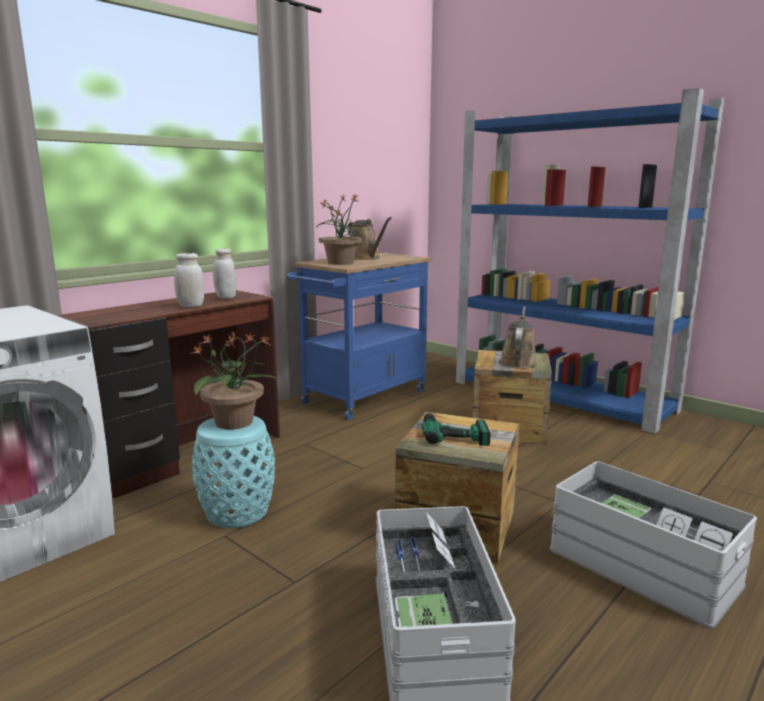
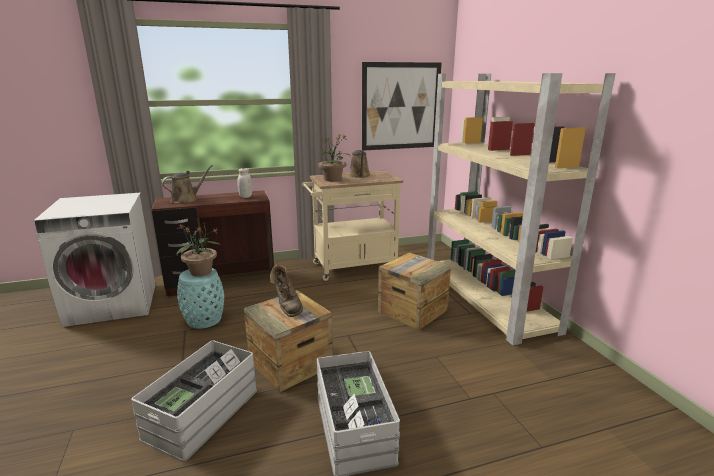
camera: 30 degrees right, 5 degrees up
(191, 306) = (217, 201): white jar -> none
(362, 398) = (351, 267): blue cart -> beige cart
(382, 164) = (401, 106): none -> picture
(452, 431) = (287, 306): power drill -> brown boot
(518, 362) = (415, 268): brown watering can -> brown watering can (186, 199)
(560, 396) = (486, 297): blue bookcase -> beige bookcase

